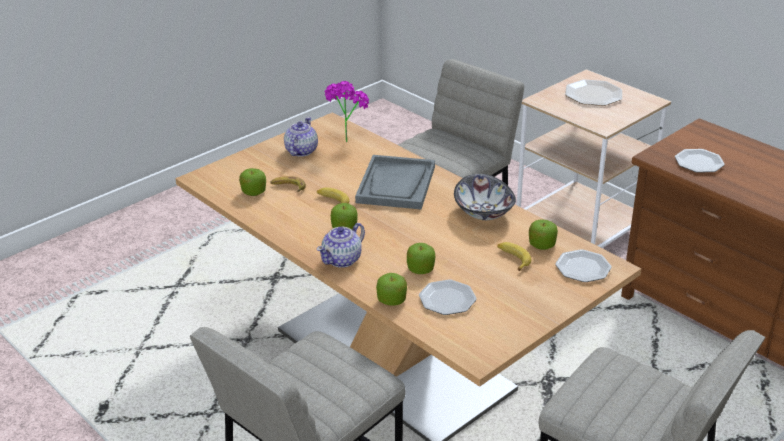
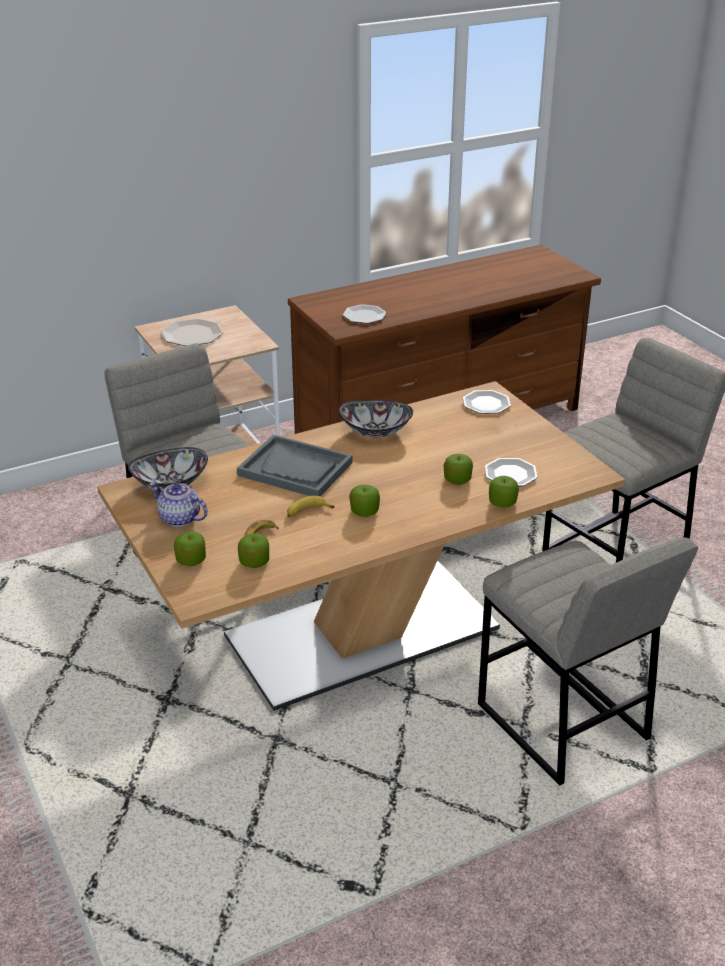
camera: 75 degrees left, 0 degrees up
(342, 260) = (423, 520): teapot -> none
(346, 138) = (170, 484): potted plant -> bowl
(513, 259) = (459, 432): banana -> none
(541, 245) = (443, 414): apple -> apple (191, 560)

